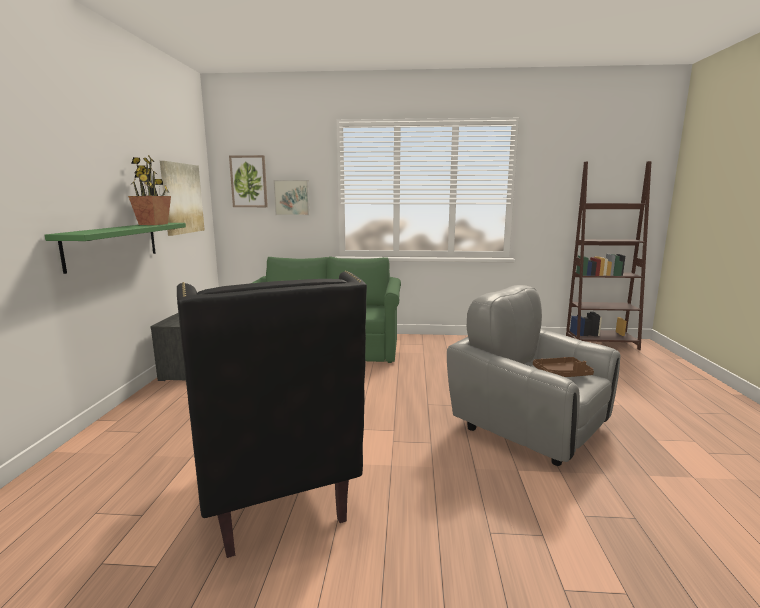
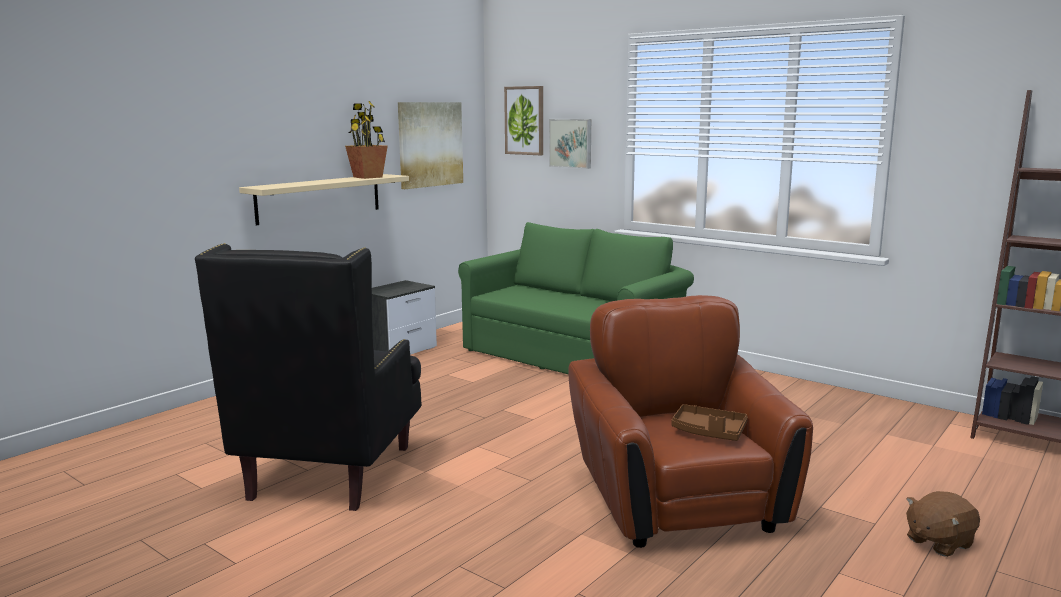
camera: 35 degrees right, 0 degrees up
(113, 245) = (319, 198): green shelf -> beige shelf
(529, 426) = (678, 502): grey armchair -> brown armchair
(656, 406) = (938, 542): none -> brown plush toy

